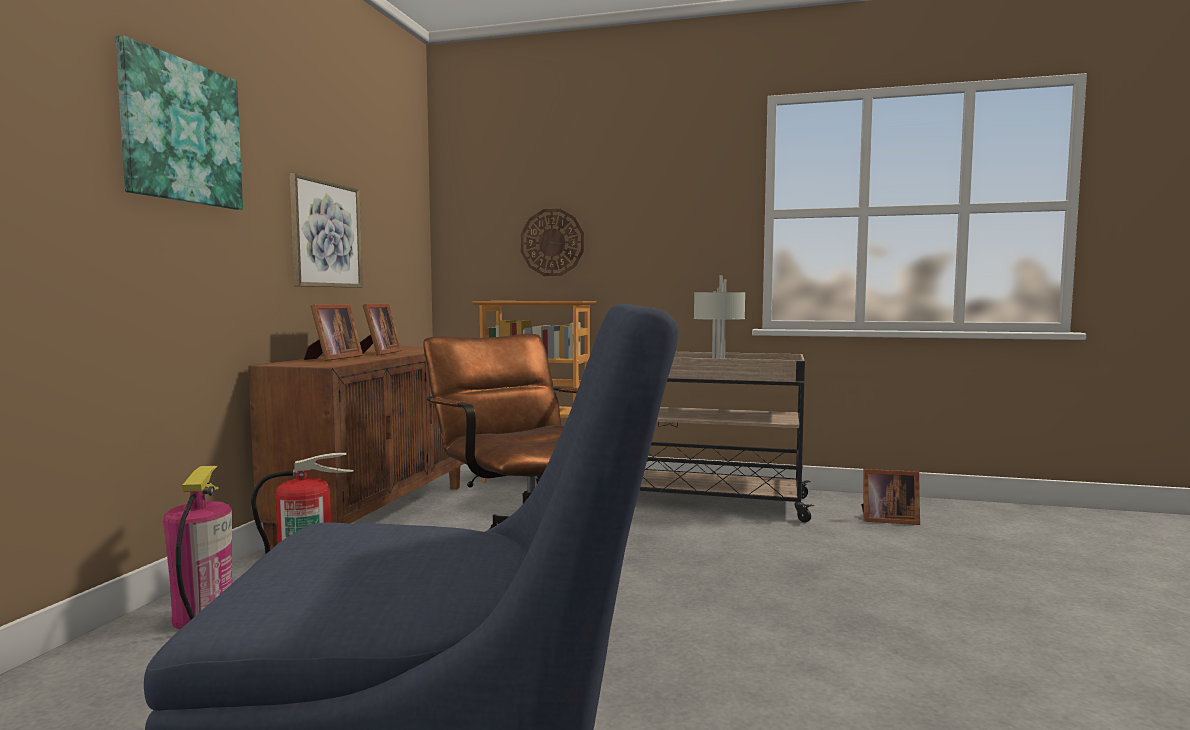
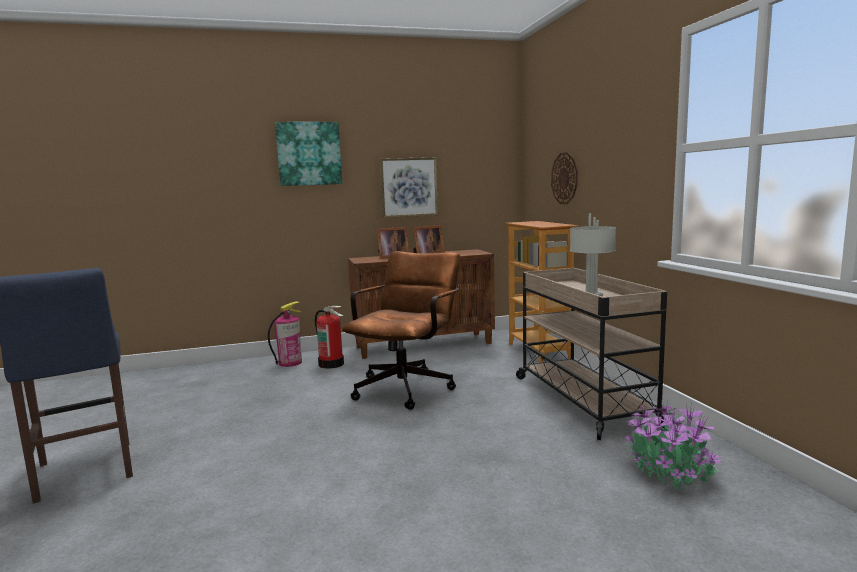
camera: 60 degrees right, 5 degrees up
(886, 520) = (670, 470): picture frame -> potted plant

